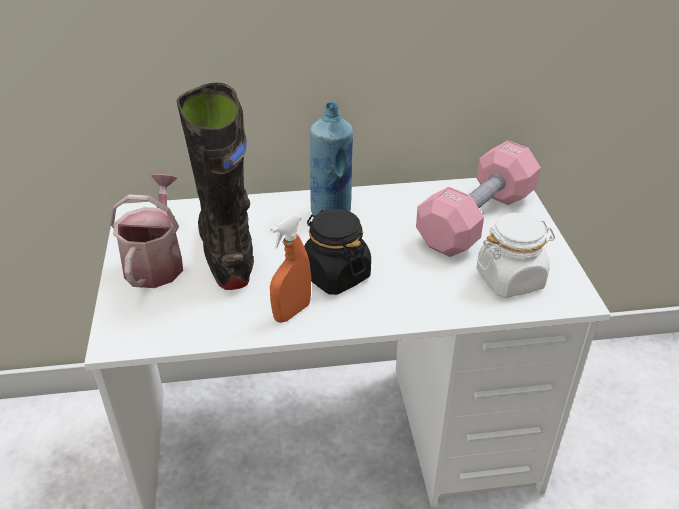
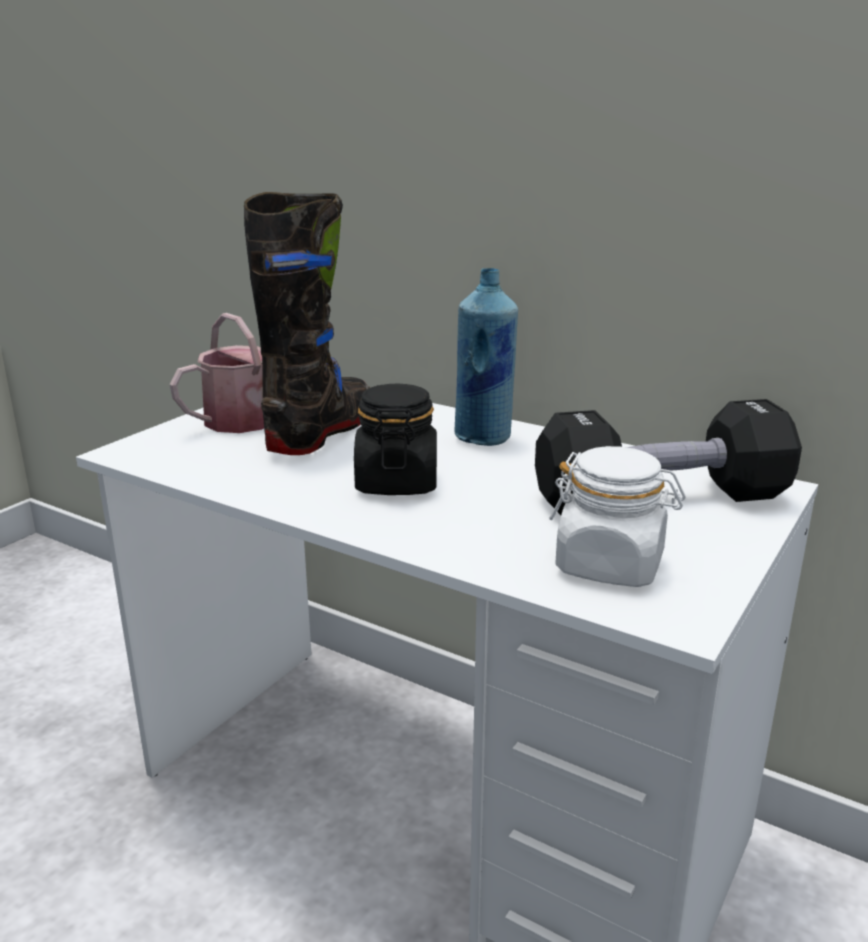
camera: 40 degrees right, 15 degrees down
(292, 312) = (300, 491): orange spray bottle -> none
(476, 219) = (661, 499): pink dumbbell -> black dumbbell

